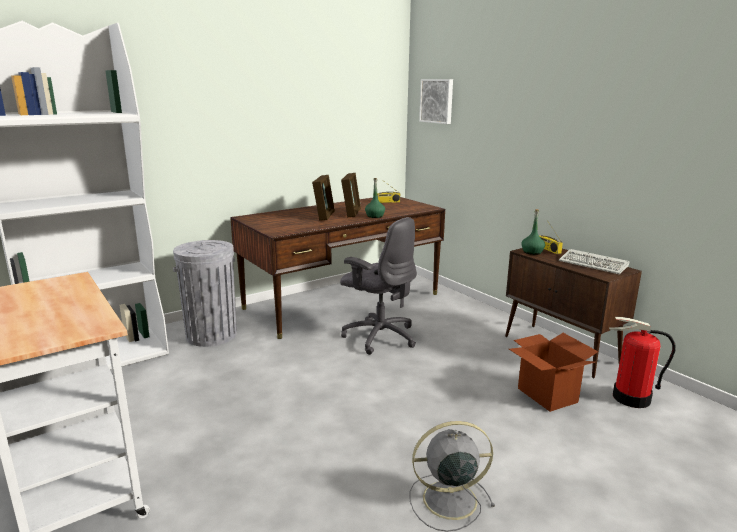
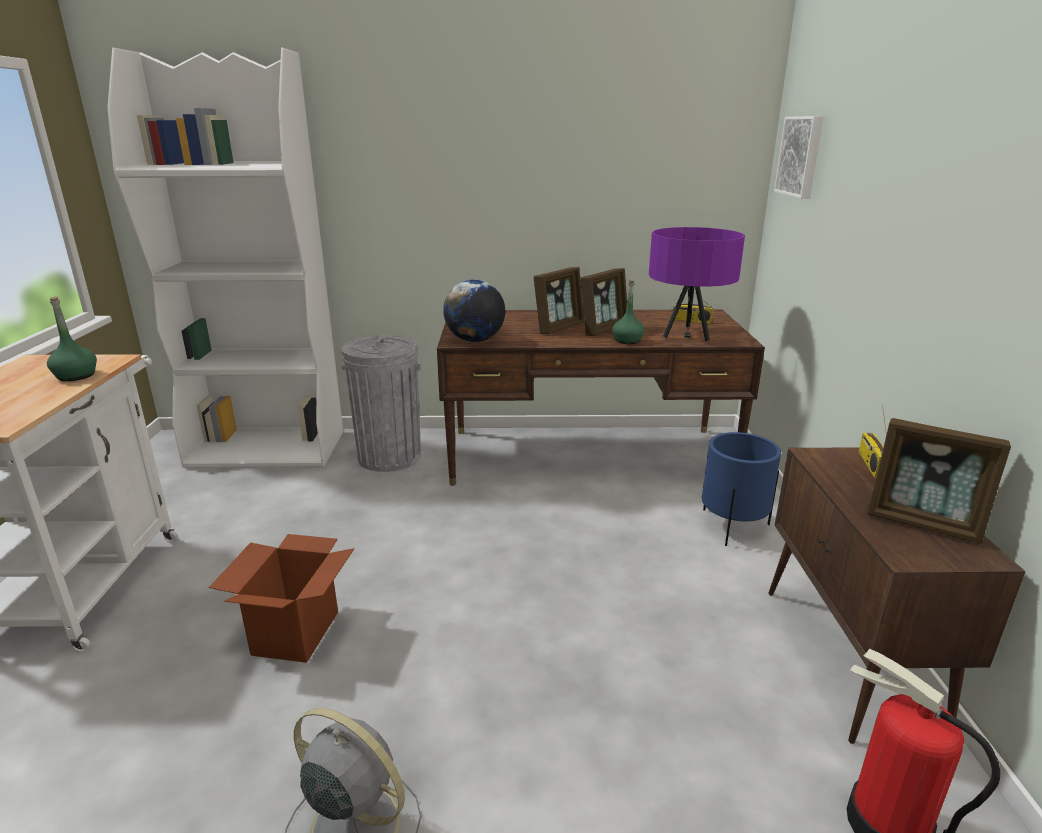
camera: 35 degrees right, 5 degrees up
(287, 230) = (475, 340): none -> globe
(379, 336) = (572, 524): grey office chair -> none
(398, 208) = (687, 334): none -> purple table lamp
(457, 314) = (732, 526): none -> blue planter
(532, 252) = (828, 461): green bottle -> green bottle (76, 376)
(547, 395) = (715, 732): cardboard box -> cardboard box (296, 632)
(594, 264) = (923, 523): keyboard -> picture frame

